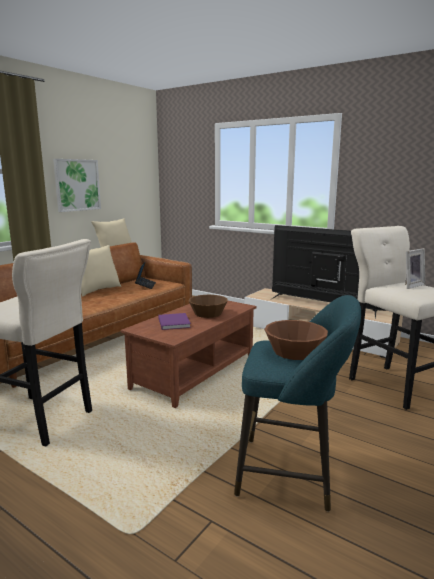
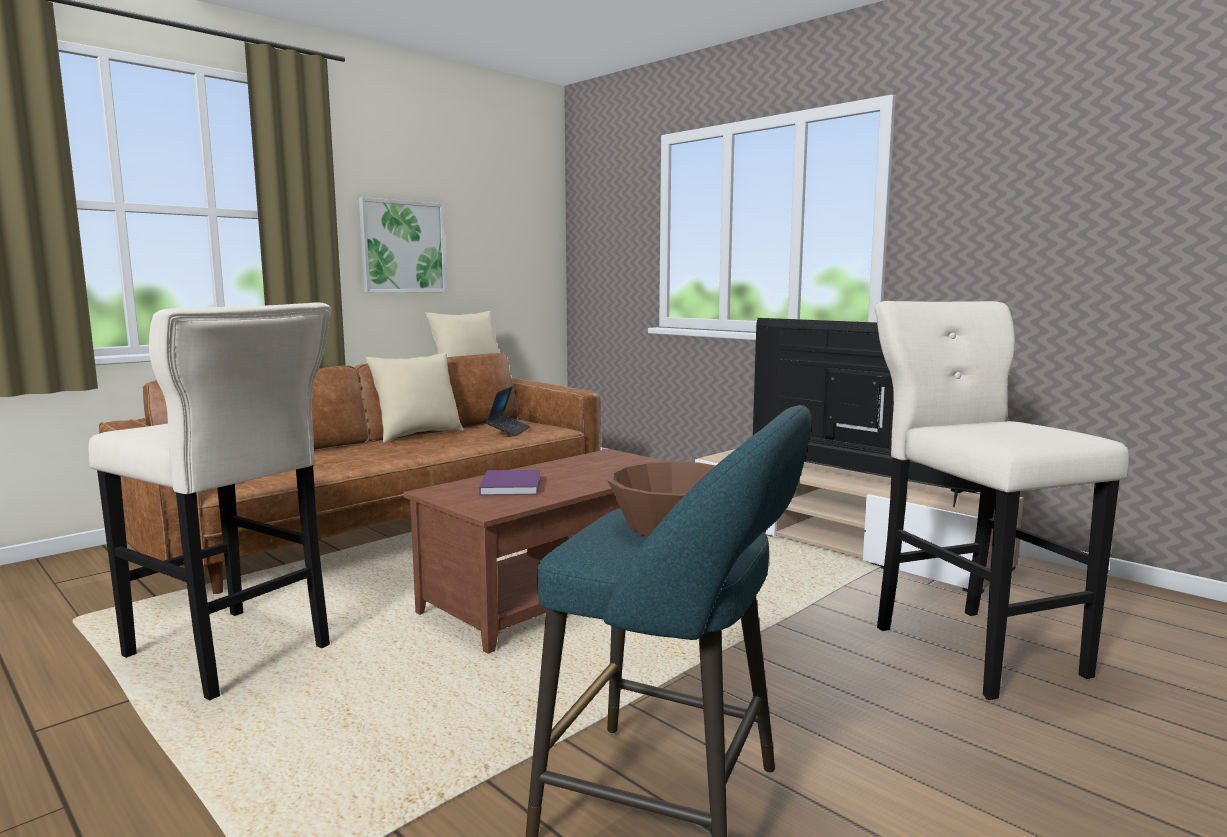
camera: 10 degrees right, 5 degrees down
(208, 313) = (588, 474): brown bowl -> none
(410, 285) = (1008, 424): picture frame -> none

